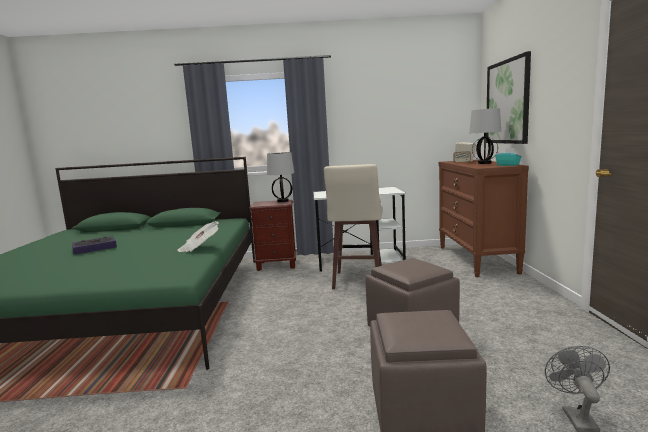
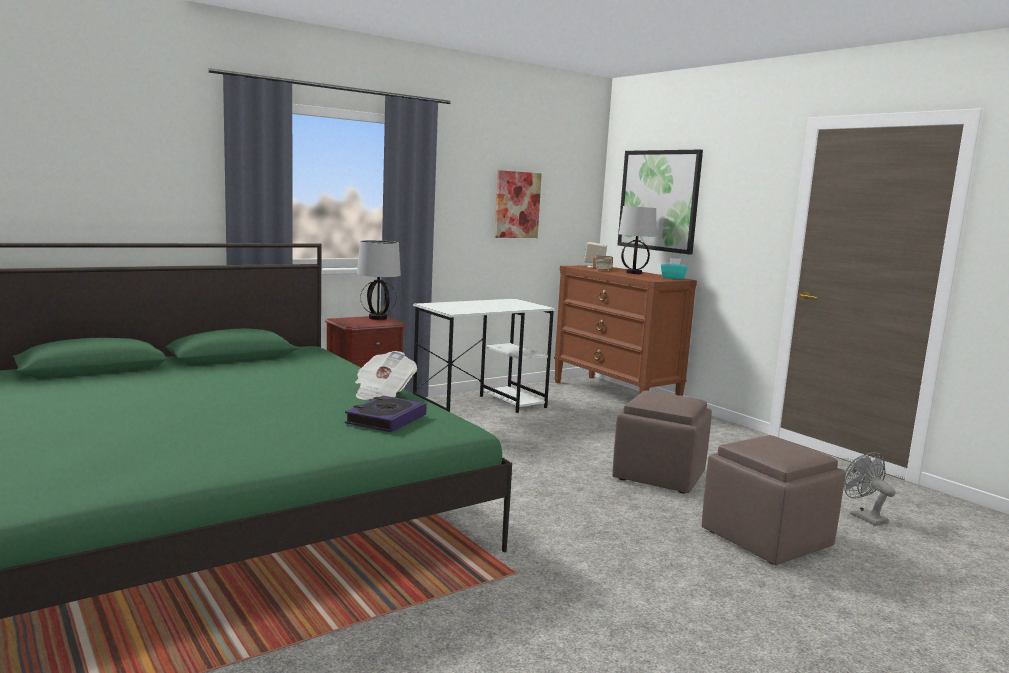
camera: 35 degrees left, 0 degrees up
(94, 248) = (183, 404): book -> book (386, 419)
(357, 281) = (518, 431): beige stool -> none
(398, 120) = (517, 205): none -> picture

